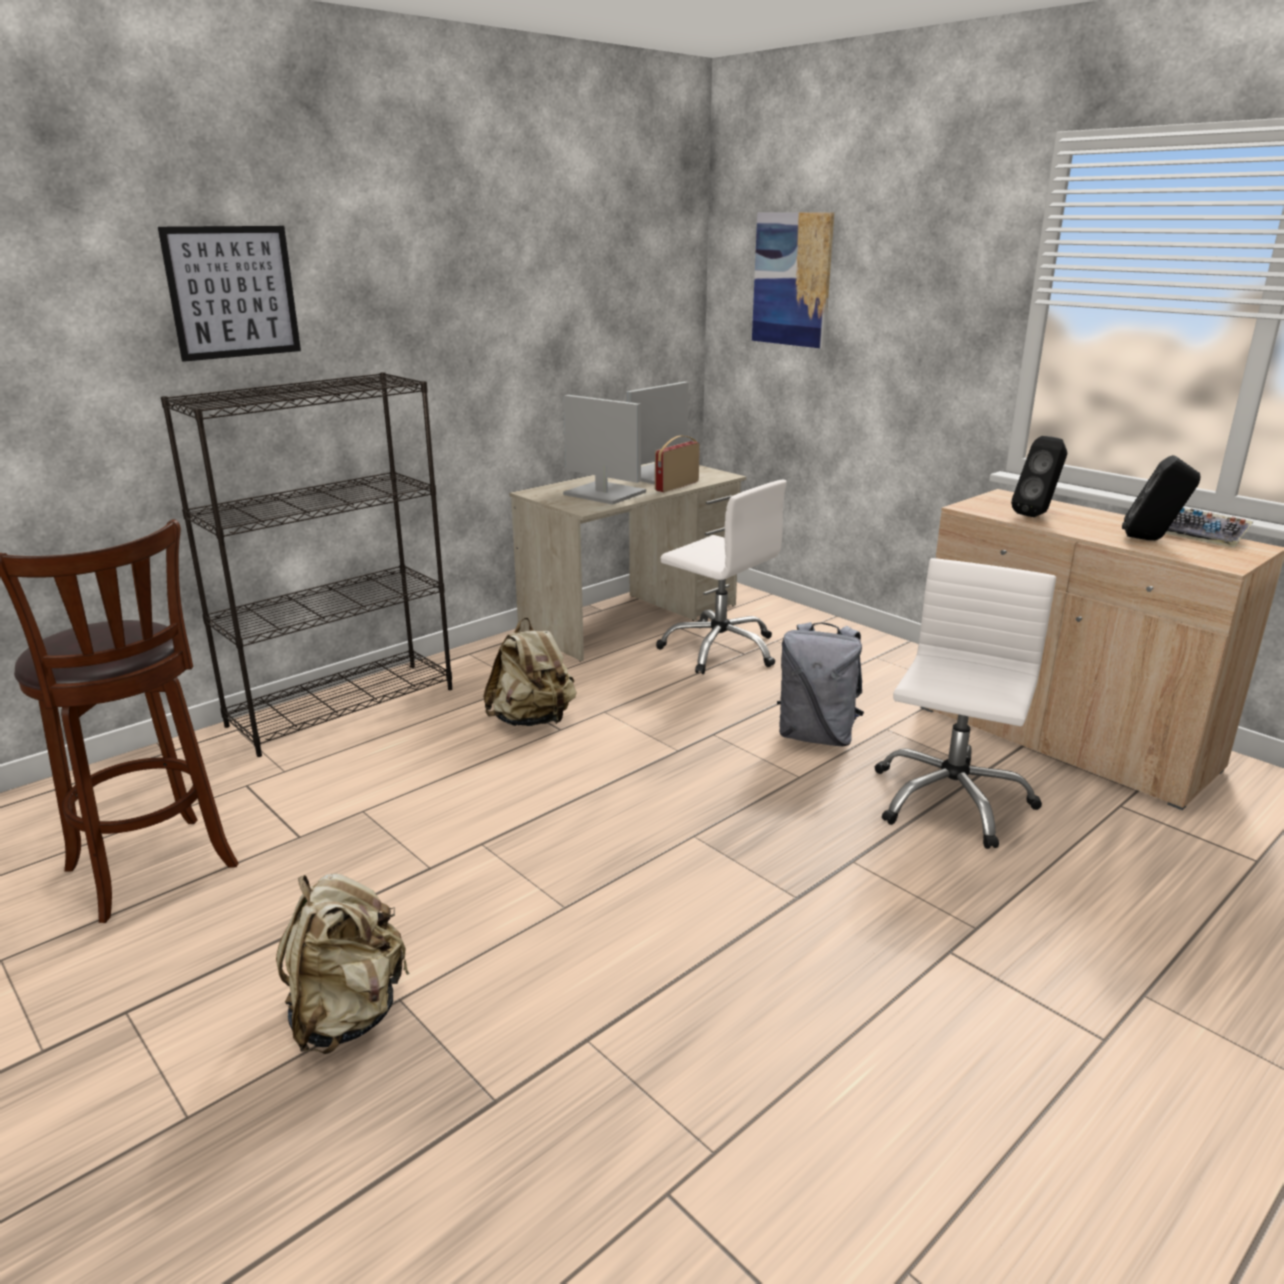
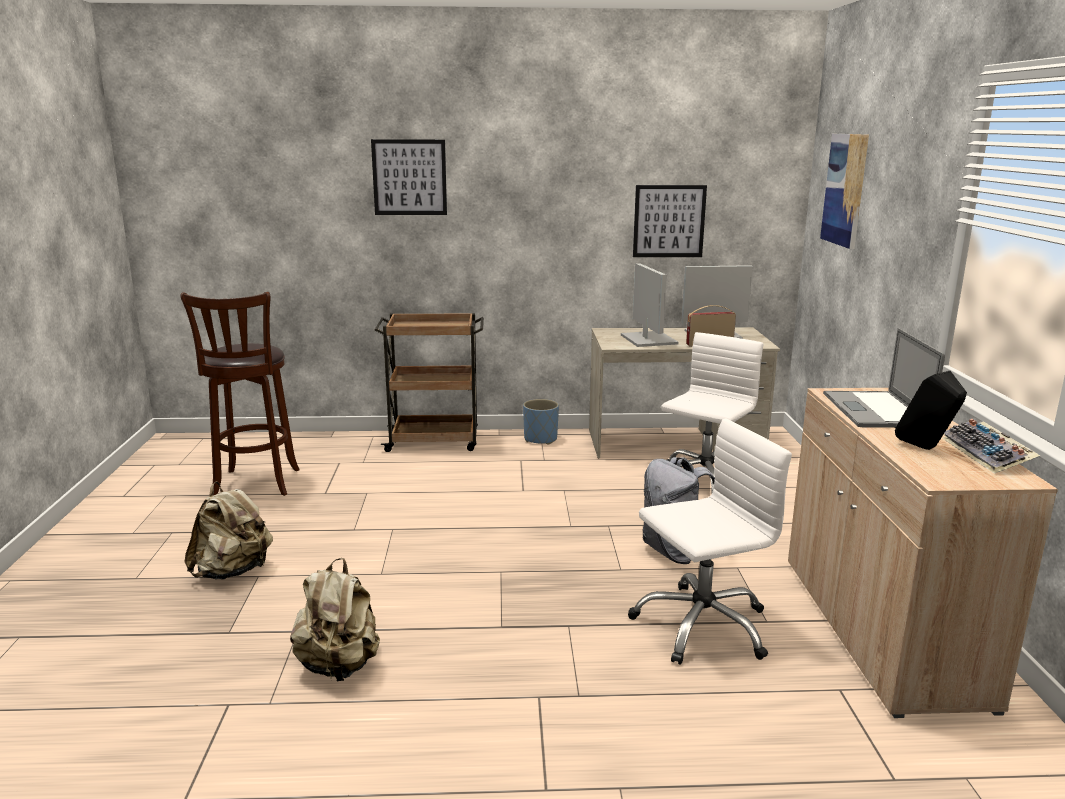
camera: 40 degrees right, 5 degrees down
(343, 706) = (435, 441): black bookcase -> brown cart
(478, 659) = (540, 439): none -> blue planter
(532, 720) = (516, 480): beige backpack -> beige backpack (339, 666)
(579, 334) = (669, 221): none -> picture
(720, 649) = (704, 480): white office chair -> white office chair turned 135 degrees counterclockwise
(1037, 515) = (875, 410): black speaker -> laptop

